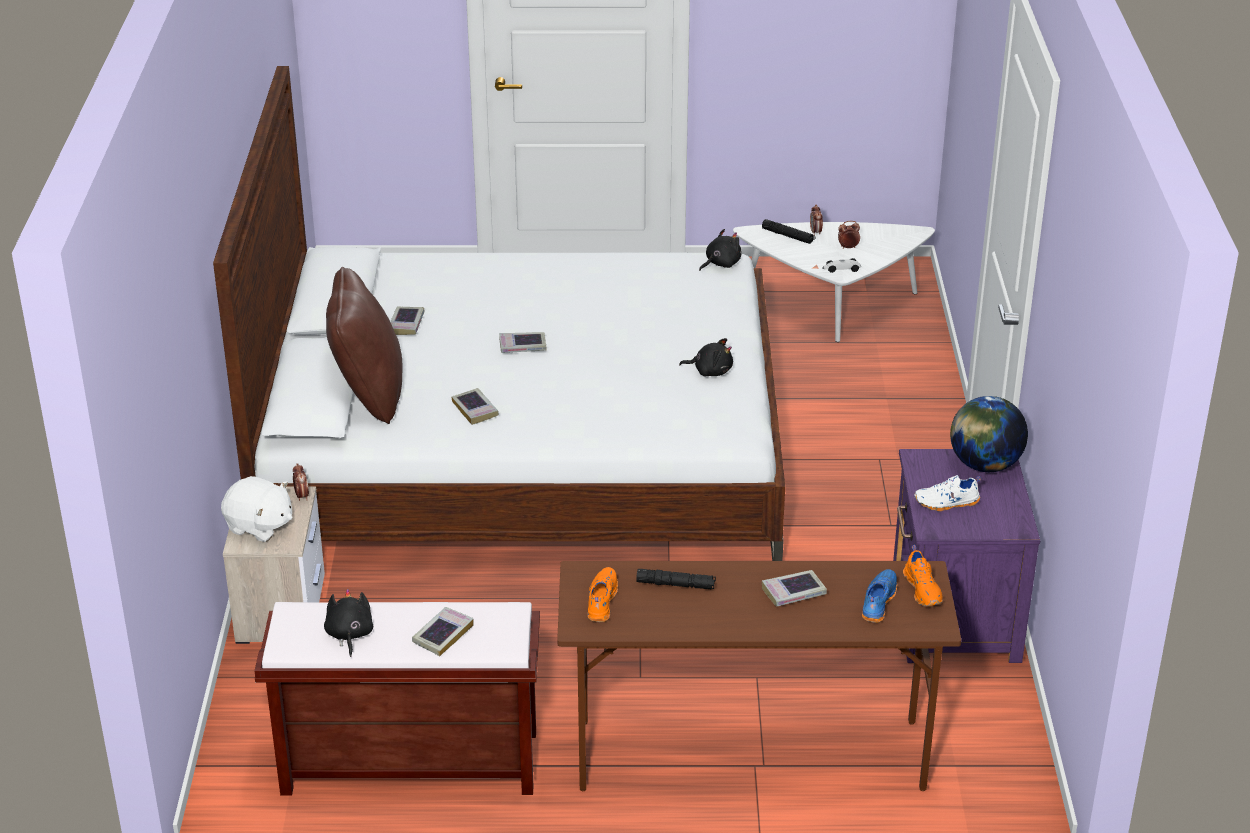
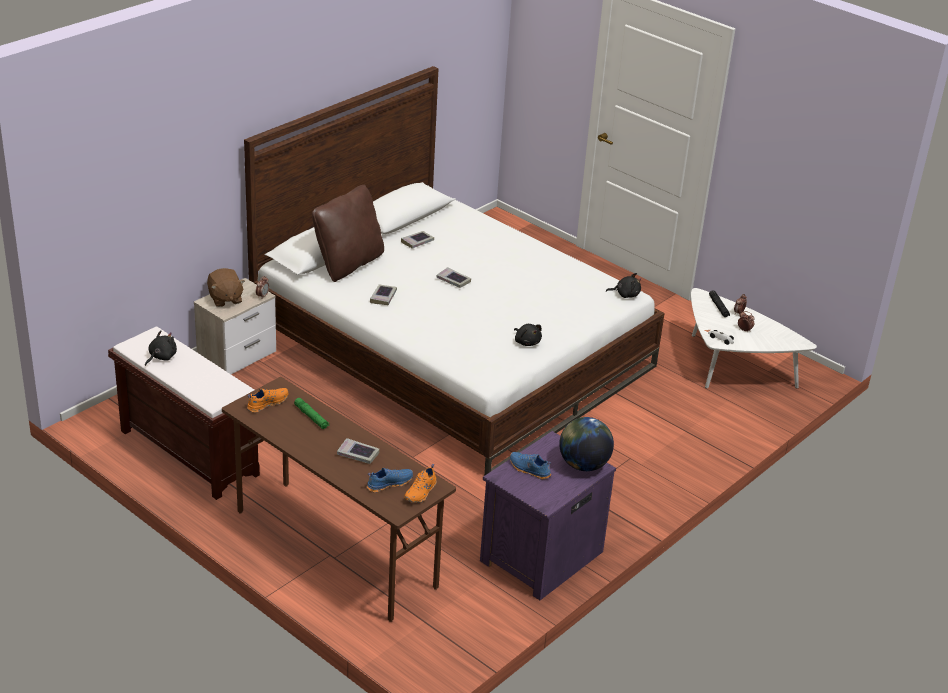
camera: 40 degrees right, 0 degrees up
(259, 526) = (225, 299): white plush toy -> brown plush toy
(443, 635) = (196, 380): book -> none
(675, 584) = (311, 417): black flashlight -> green flashlight
(947, 503) = (529, 470): white shoe -> blue shoe

